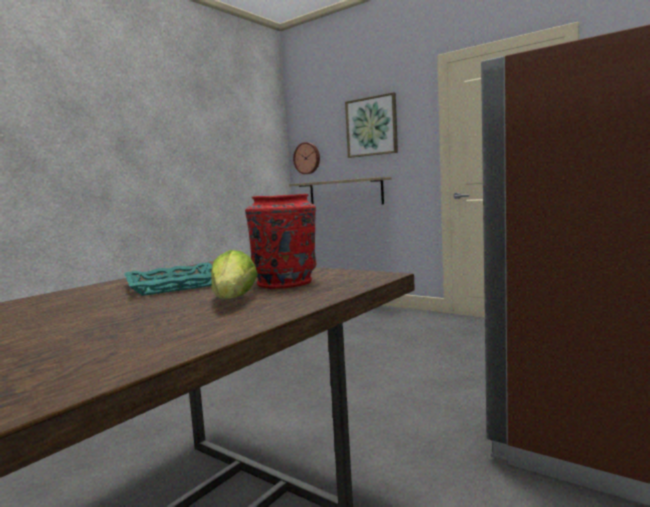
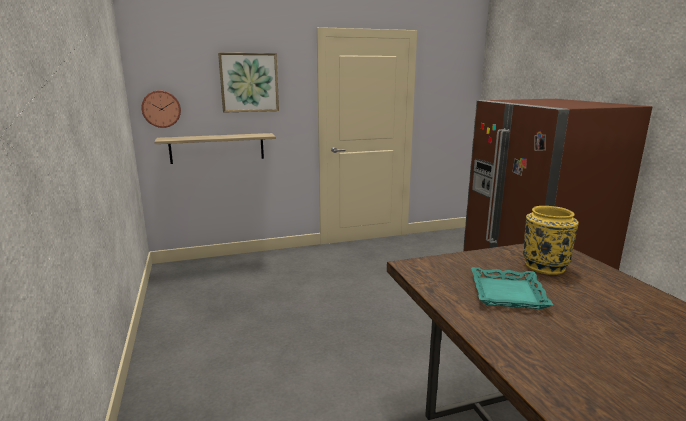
camera: 55 degrees left, 10 degrees up
(233, 301) = (594, 289): lettuce -> none
(286, 282) = (544, 266): red vase -> yellow vase

